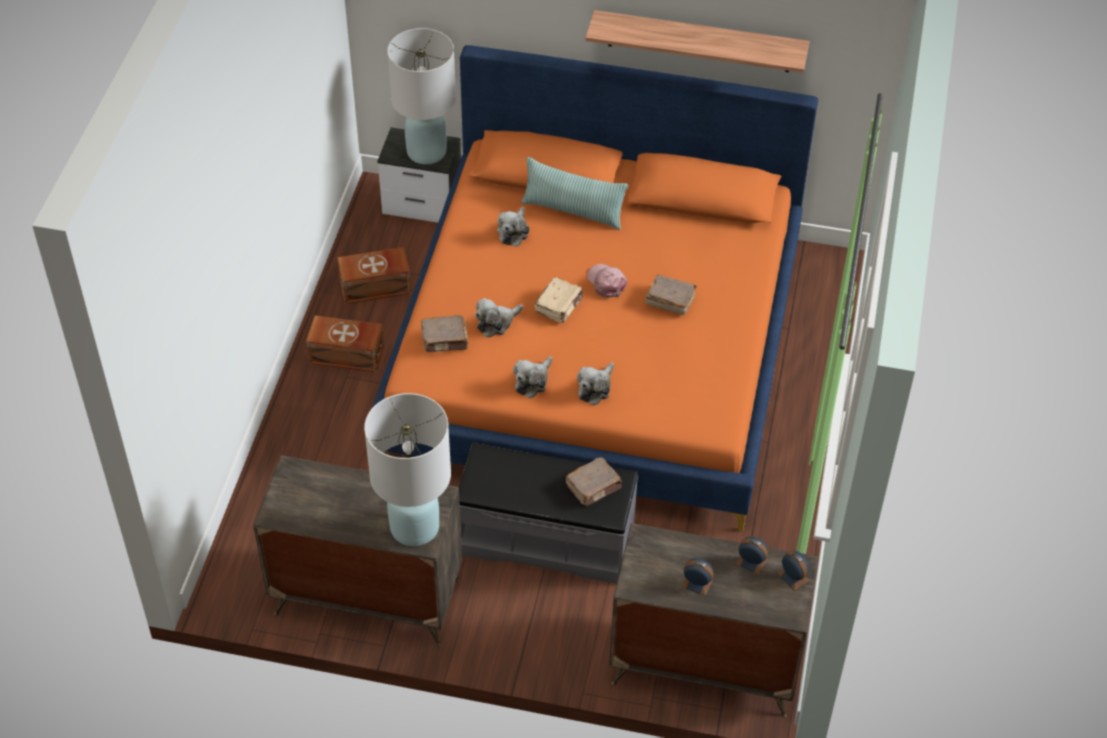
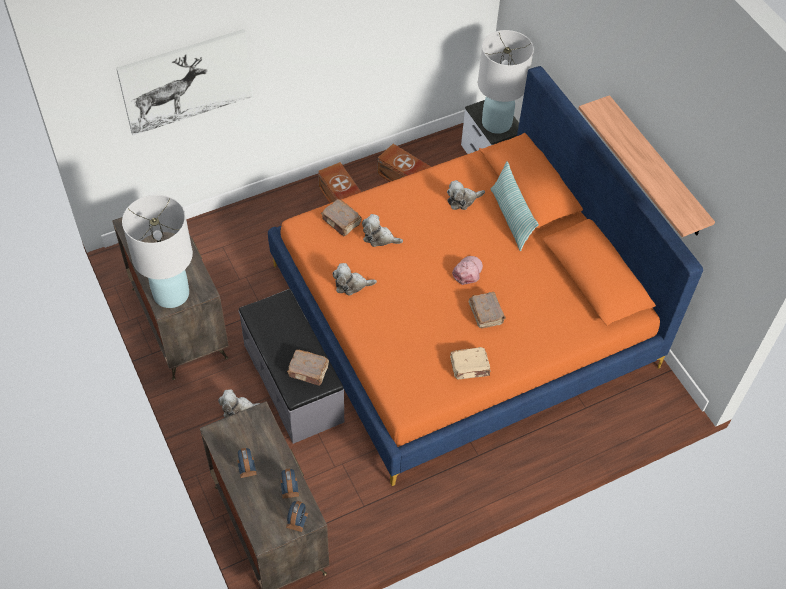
camera: 50 degrees right, 5 degrees up
(203, 308) = (186, 81): none -> picture
(559, 306) = (423, 259): beige book -> beige book (470, 367)
(595, 388) = (376, 320): plush toy -> plush toy (238, 409)

